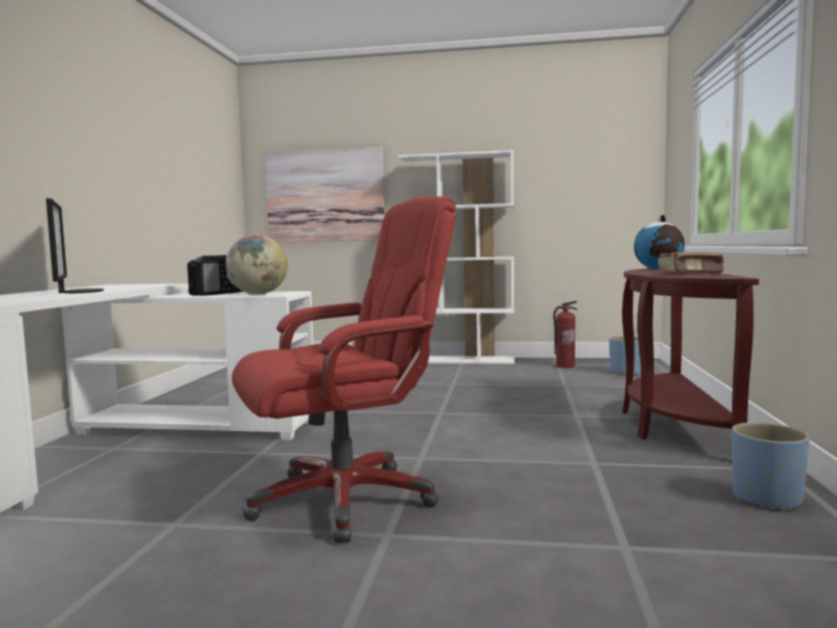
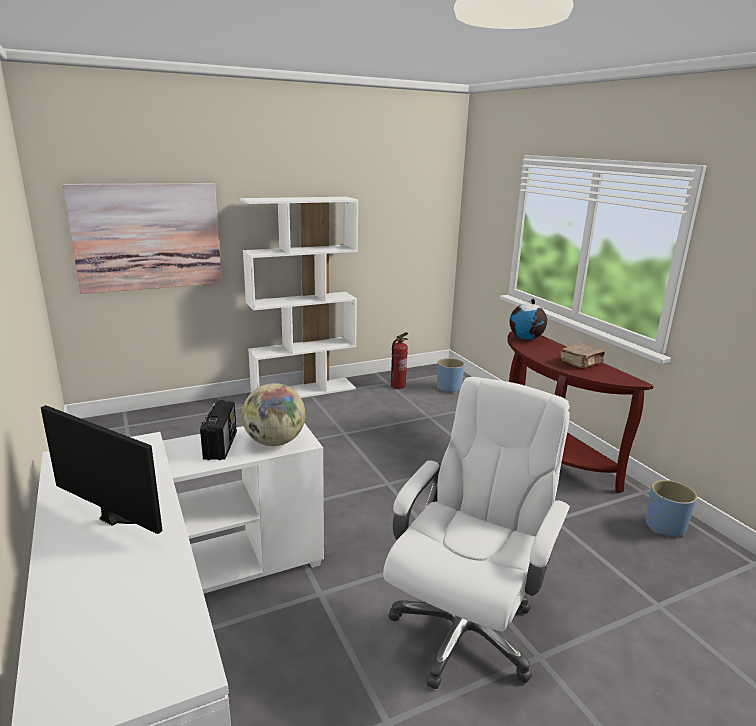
camera: 35 degrees left, 15 degrees up
(345, 499) = (465, 629): red office chair -> white office chair

